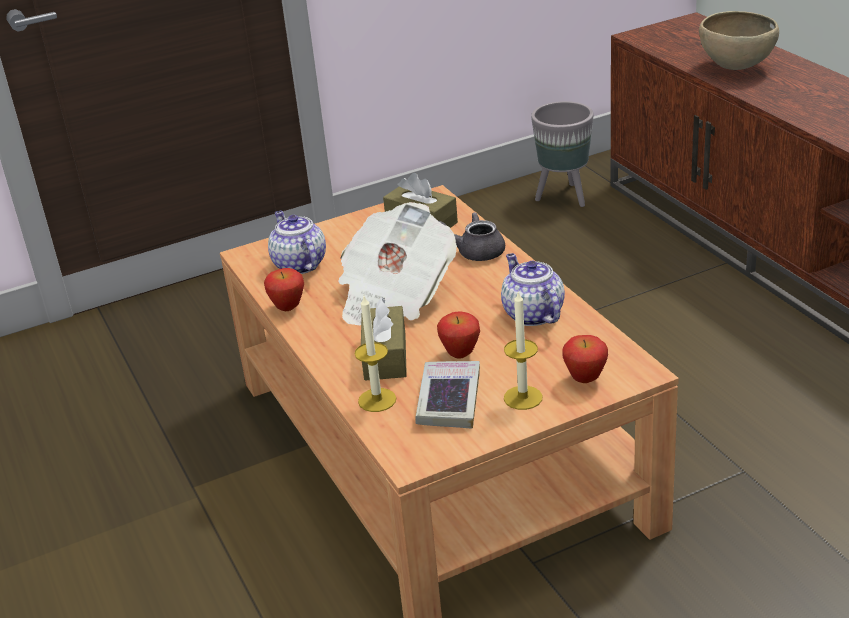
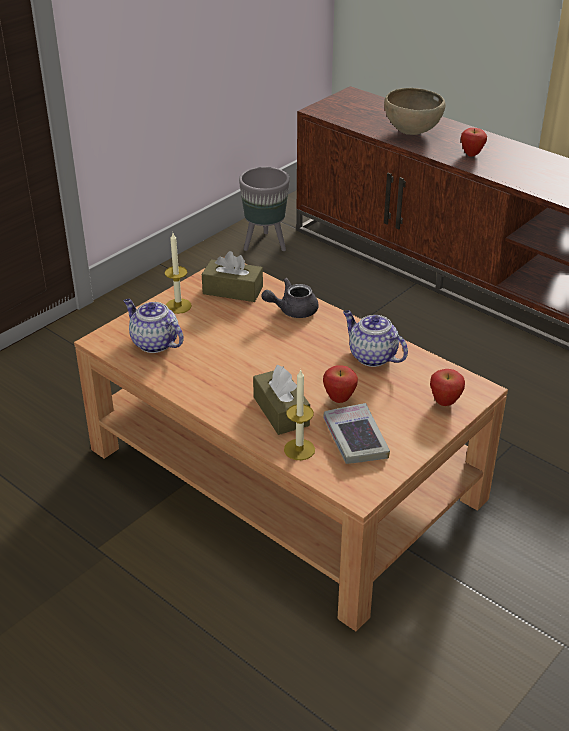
camera: 25 degrees left, 5 degrees up
(288, 308) = (171, 383): apple -> apple (471, 155)
(394, 295) = (253, 358): newspaper -> none
(523, 397) = (409, 426): candle -> candle (178, 306)

